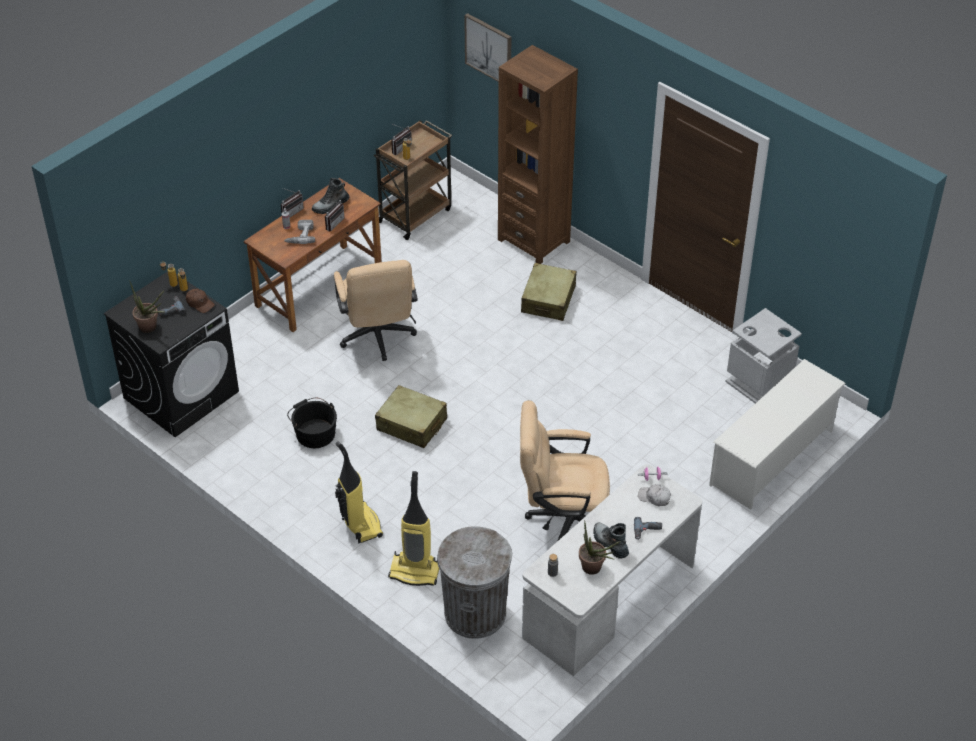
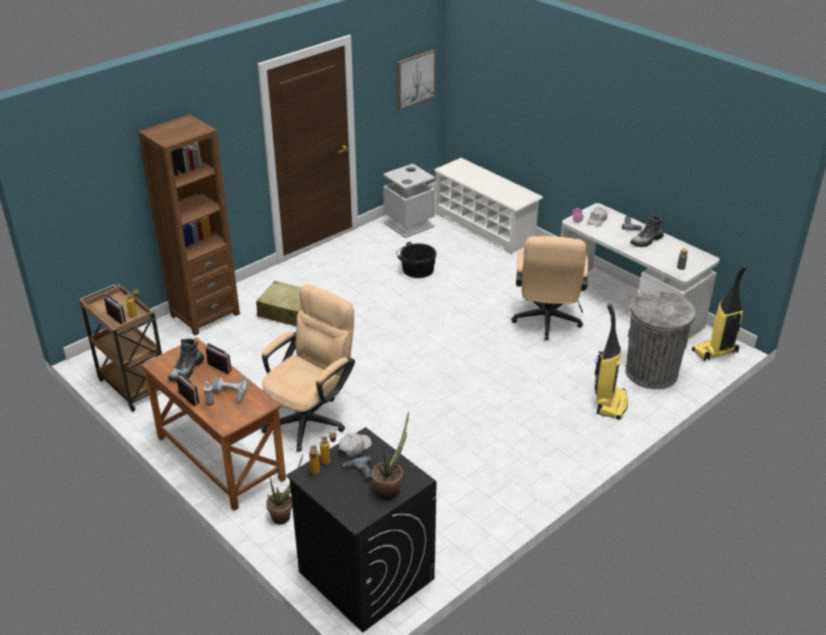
camera: 85 degrees left, 10 degrees down
(200, 303) = (354, 447): brown cap -> white cap
(314, 432) = (437, 465): black bucket -> black bucket (416, 270)
(330, 205) = (187, 370): boot -> boot turned 60 degrees clockwise
(360, 524) = (557, 435): vacuum cleaner -> vacuum cleaner (714, 352)
(377, 338) = (311, 417): beige office chair -> beige office chair turned 45 degrees counterclockwise
(412, 424) = (433, 399): beige suitcase -> none
(489, 49) = (85, 184): picture -> picture (415, 79)
(594, 569) = (673, 249): potted plant -> potted plant (284, 515)

